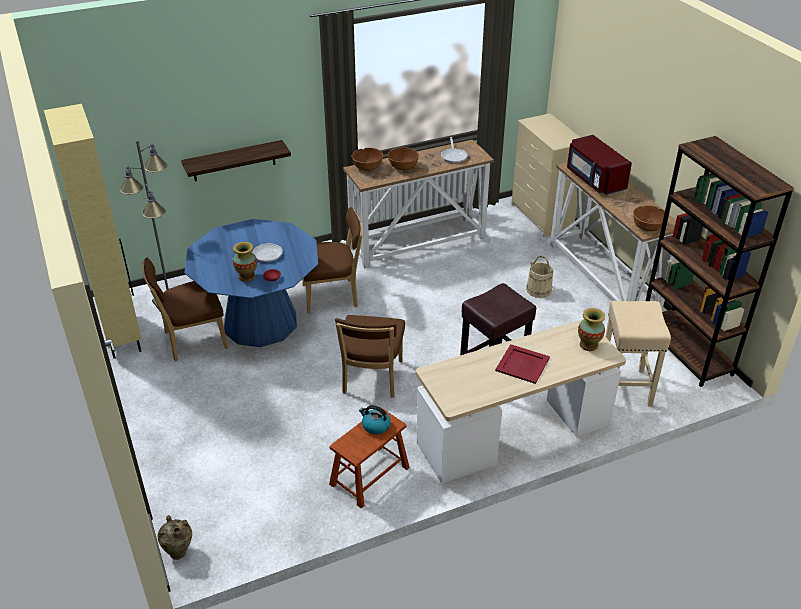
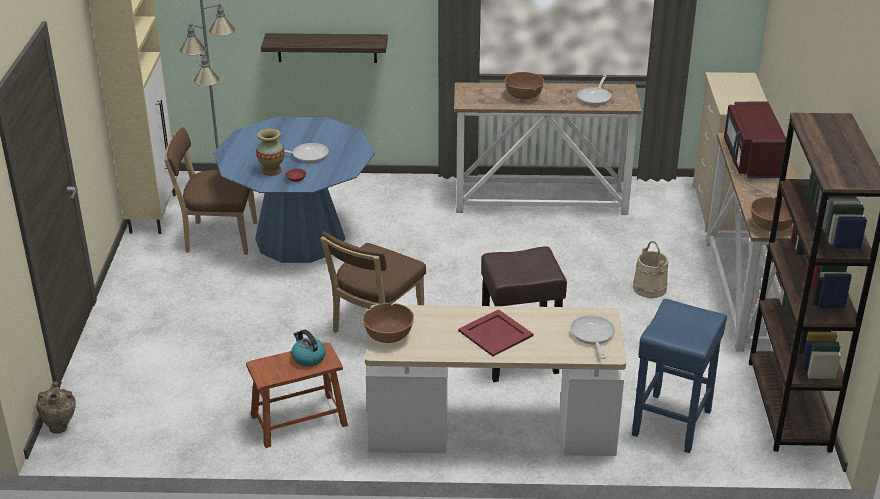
camera: 25 degrees right, 5 degrees down
(333, 296) = (399, 232): brown chair -> none
(367, 167) = (481, 88): brown bowl -> brown bowl (388, 336)
(588, 345) = (592, 336): vase -> frying pan
(625, 388) = (671, 424): beige stool -> blue stool

